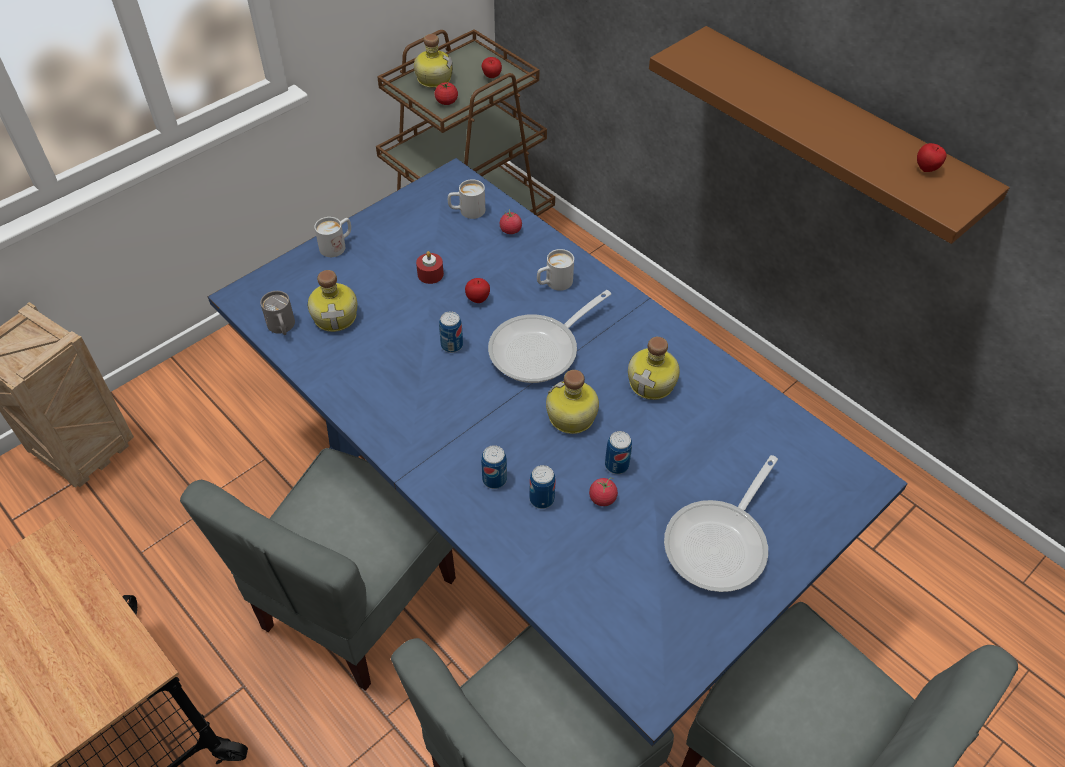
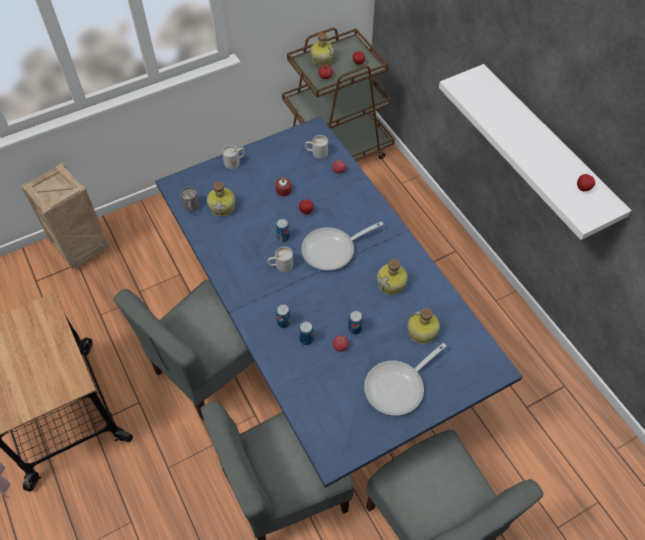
camera: 15 degrees right, 5 degrees up
(554, 283) = (354, 209): white mug -> white mug (280, 266)
(571, 418) = (338, 295): bottle -> bottle (421, 333)
(835, 132) = (545, 148): brown shelf -> white shelf

